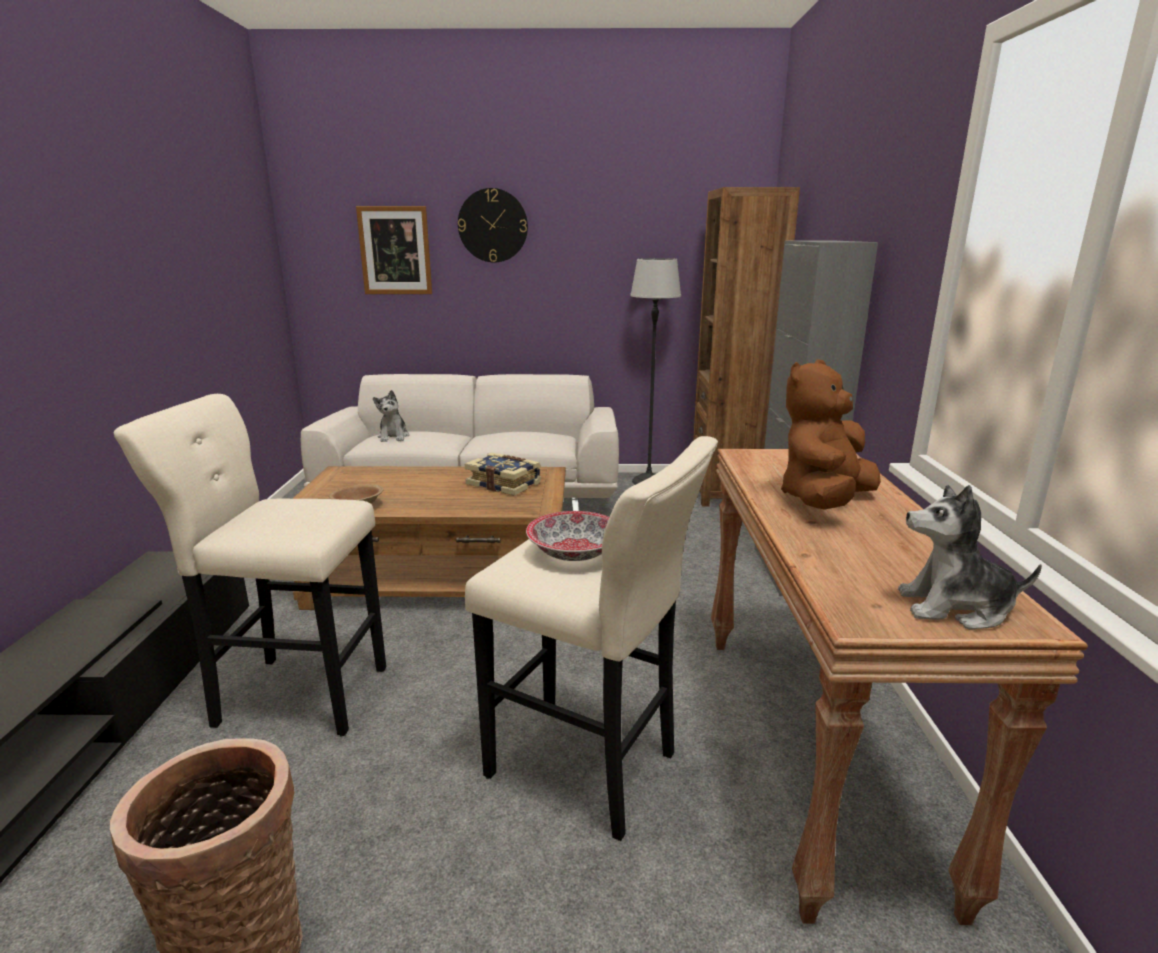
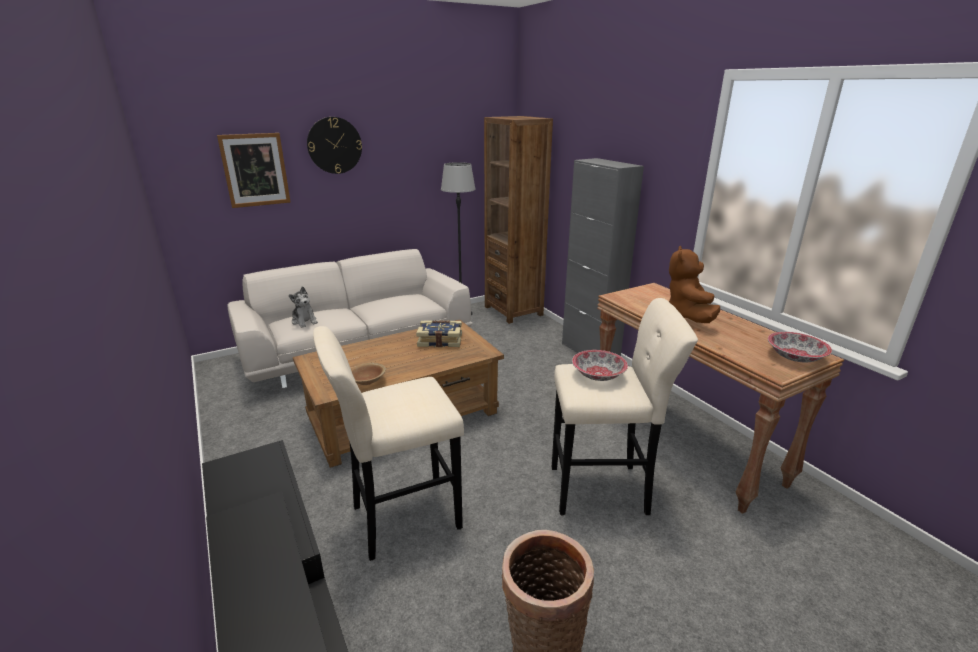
camera: 30 degrees left, 5 degrees up
(955, 608) = (796, 357): plush toy -> bowl

